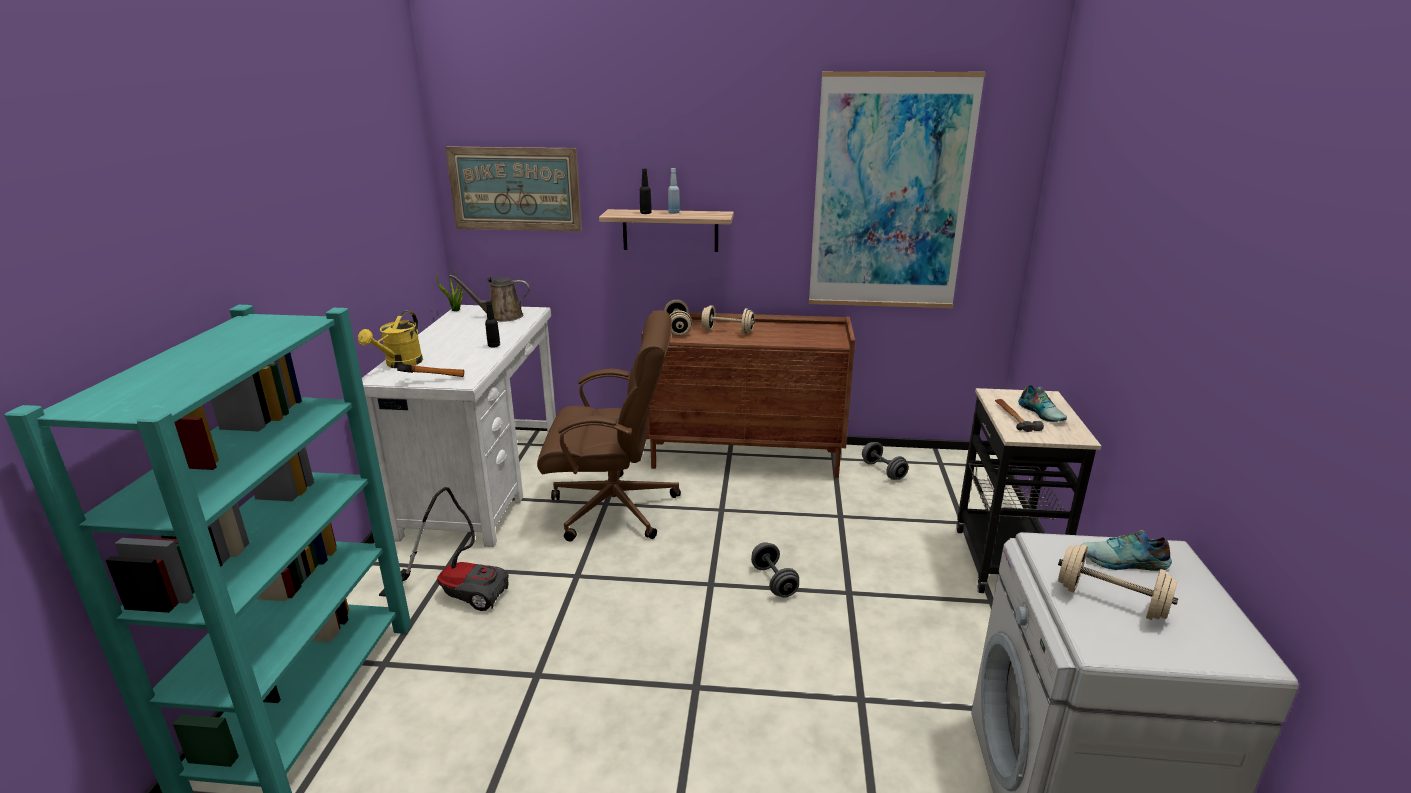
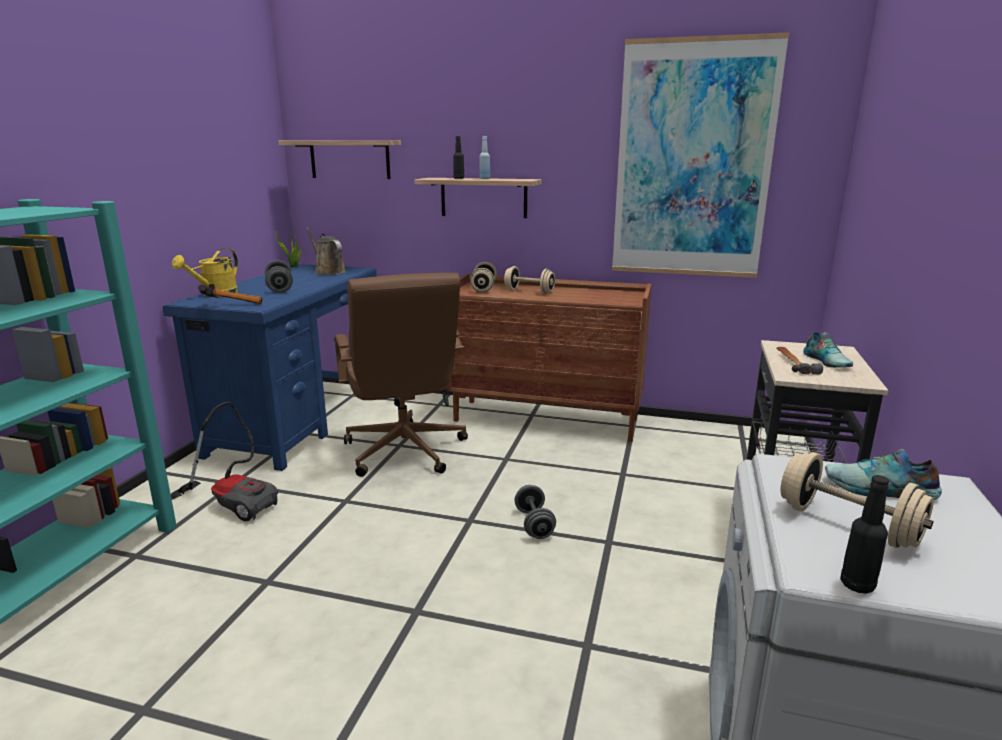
camera: 10 degrees right, 5 degrees down
(483, 483) = (298, 421): white desk -> blue desk
(494, 346) = (305, 287): black bottle -> black bottle (857, 585)
(501, 316) = (328, 271): brown watering can -> brown watering can turned 45 degrees clockwise
(515, 189) = (350, 159): picture -> shelf
(613, 508) = (405, 449): brown office chair -> brown office chair turned 60 degrees clockwise
(883, 471) = (680, 439): grey dumbbell -> grey dumbbell (280, 288)

